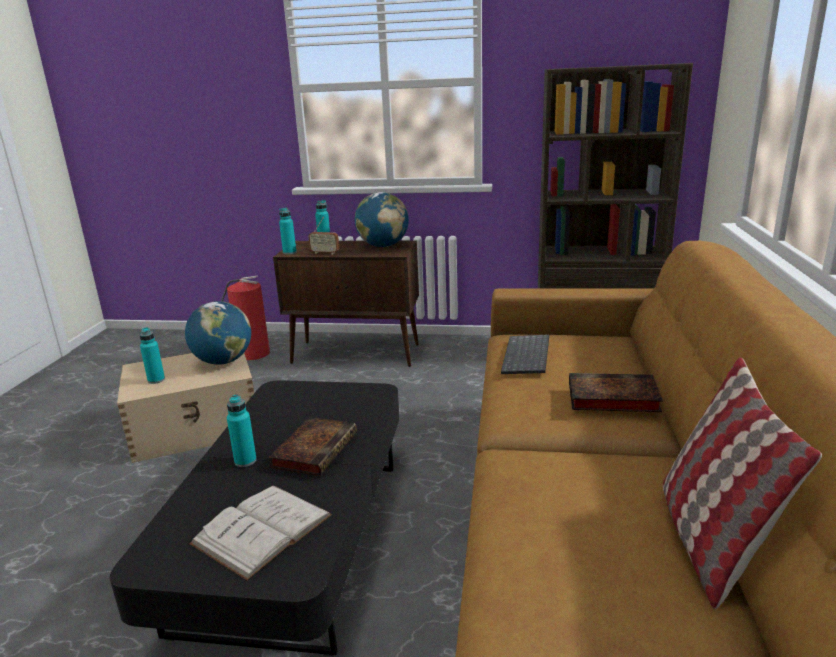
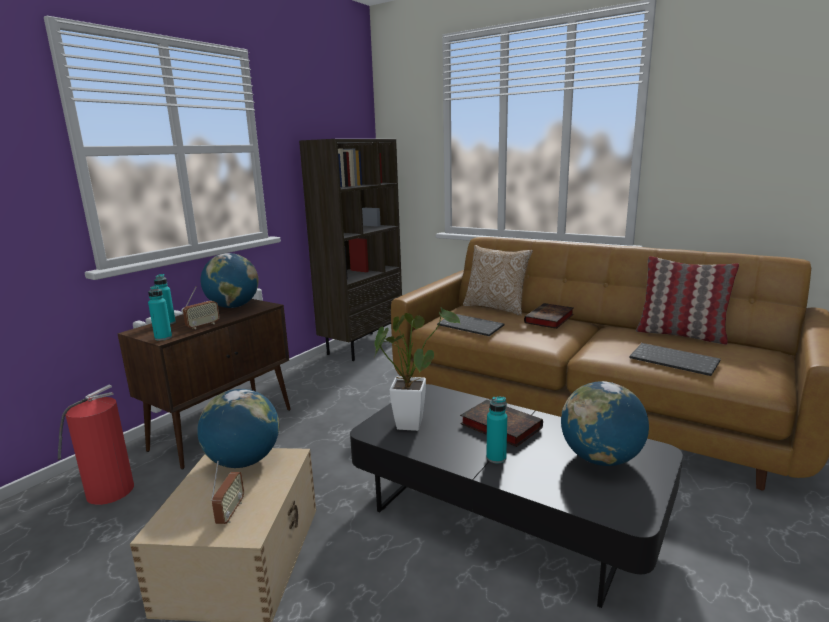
camera: 65 degrees left, 5 degrees down
(156, 380) = (230, 512): turquoise bottle -> radio
(262, 529) = (600, 459): white book -> globe
(303, 401) = (411, 421): none -> potted plant
(538, 537) = (675, 360): none -> keyboard
(634, 356) = (496, 308): none -> pillow

